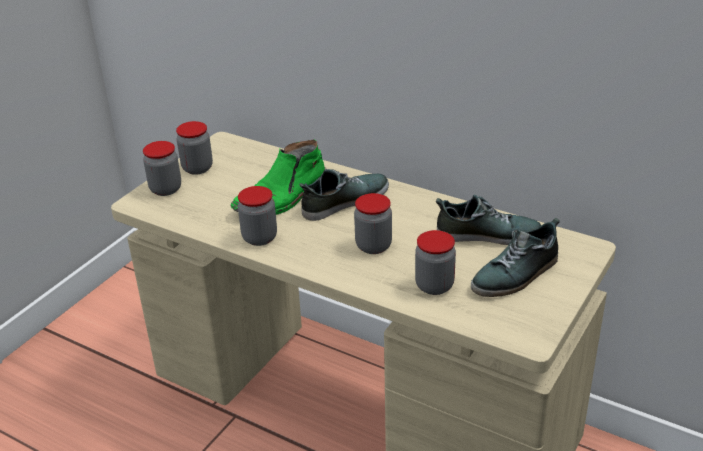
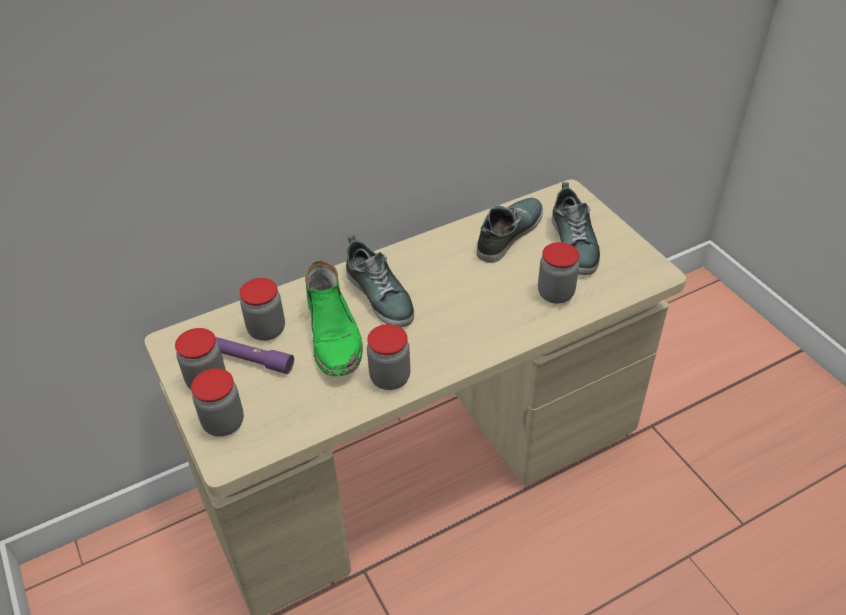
camera: 60 degrees left, 10 degrees up
(230, 174) = (248, 359): none -> purple flashlight
(344, 201) = (380, 295): shoe -> shoe turned 150 degrees clockwise
(373, 246) = (469, 306): jar -> jar (266, 330)

